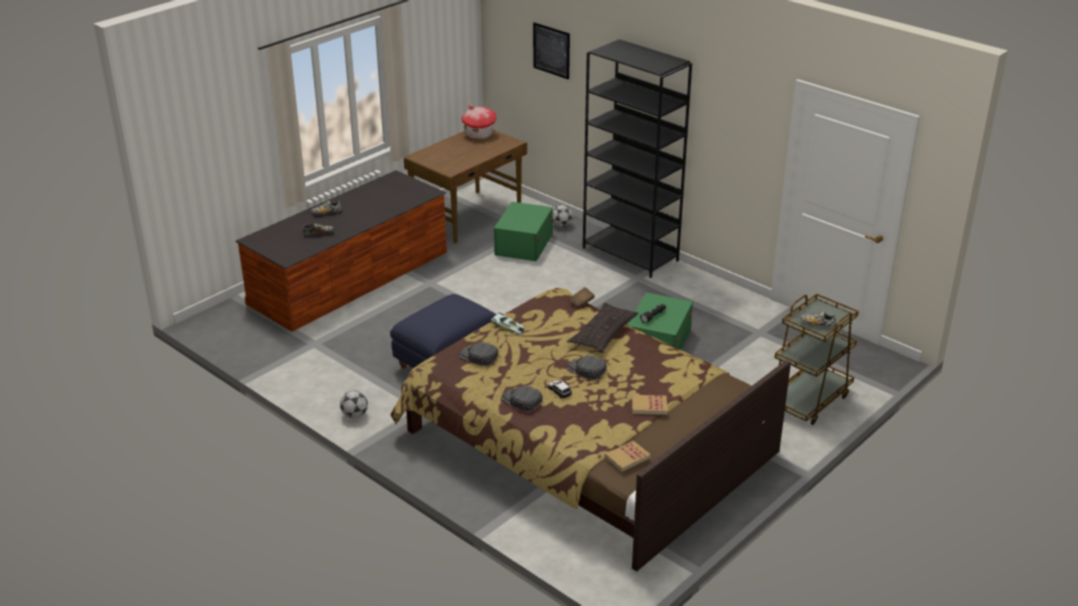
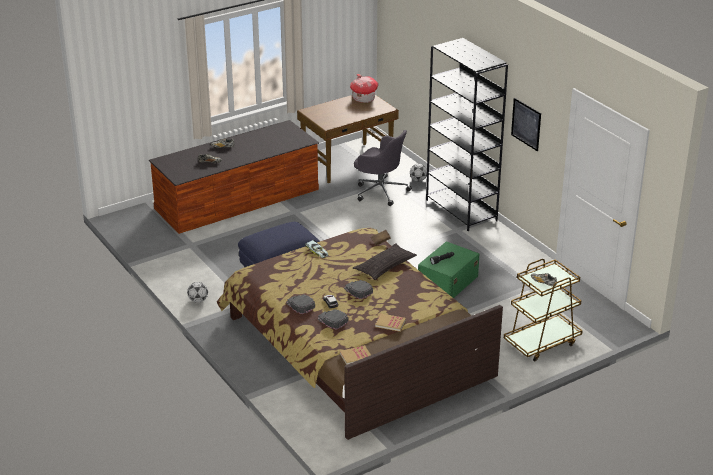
camera: 15 degrees right, 0 degrees up
(478, 356) = (285, 269): black cap -> black cap (332, 320)
(523, 244) = (380, 191): green storage box -> grey office chair
(551, 50) = (420, 39): picture -> picture (526, 124)

